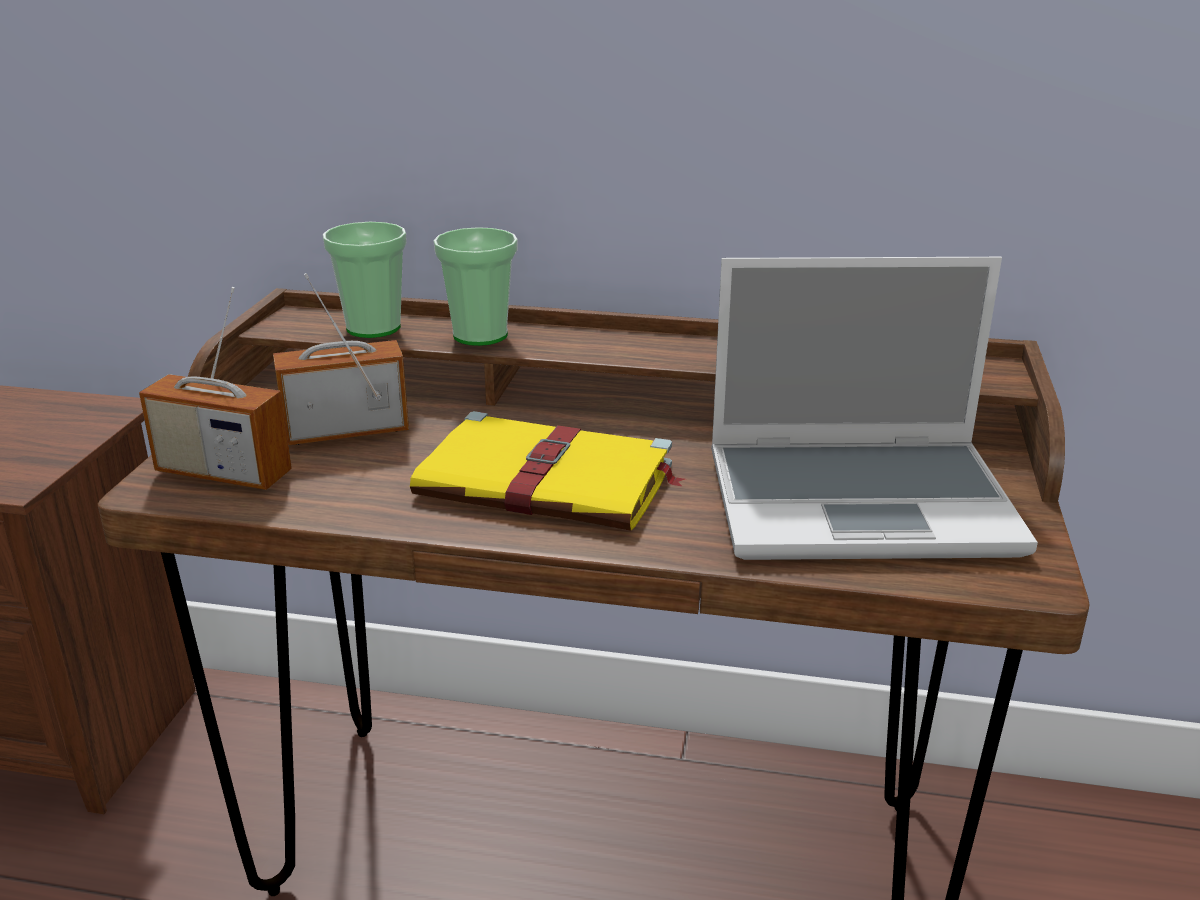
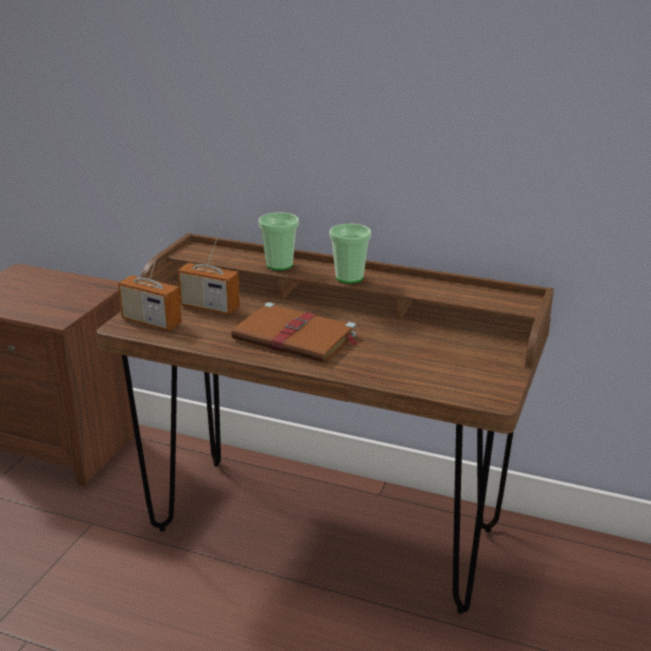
camera: 10 degrees right, 0 degrees up
(346, 432) = (210, 307): radio -> radio turned 150 degrees counterclockwise
(373, 328) = (229, 257): cup -> cup (349, 277)
(550, 481) = (296, 338): yellow book -> brown book
(862, 502) = (437, 359): laptop -> none

